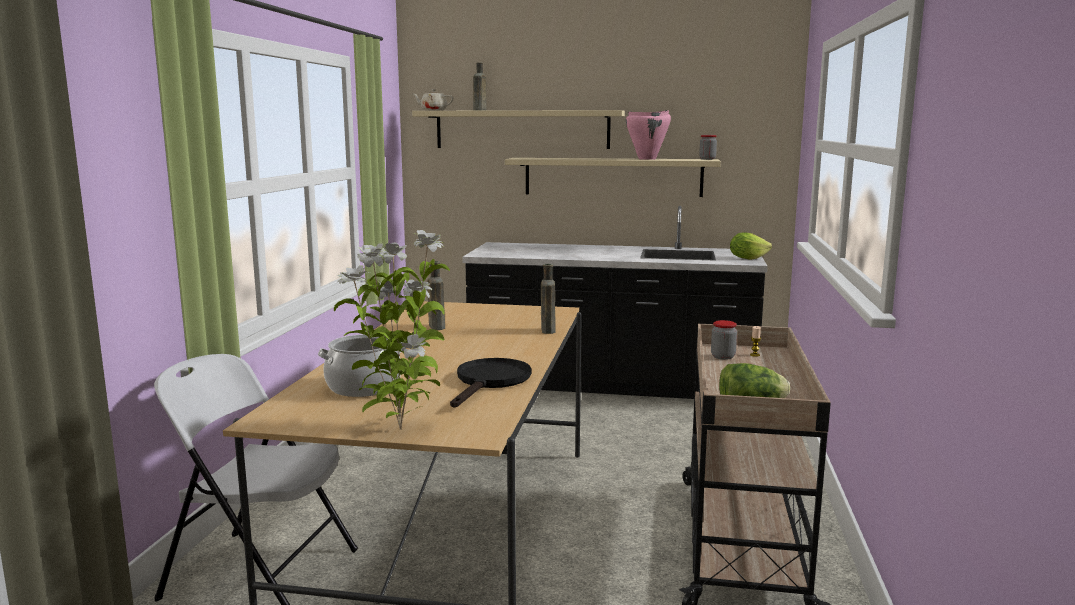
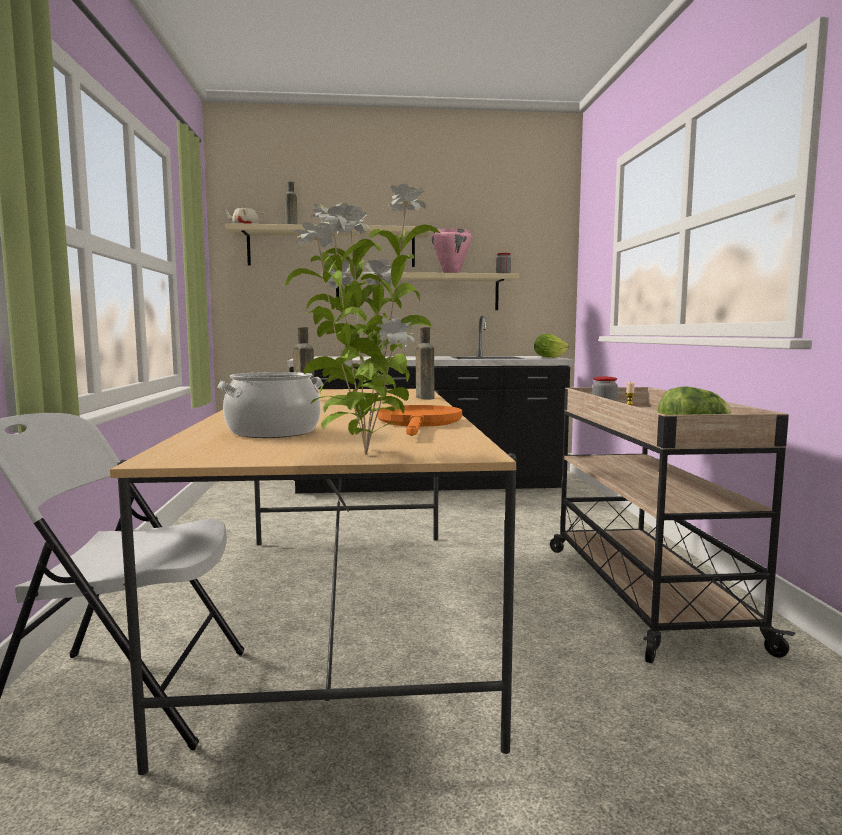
camera: 15 degrees left, 5 degrees down
(490, 382) = (419, 423): black frying pan -> orange frying pan

